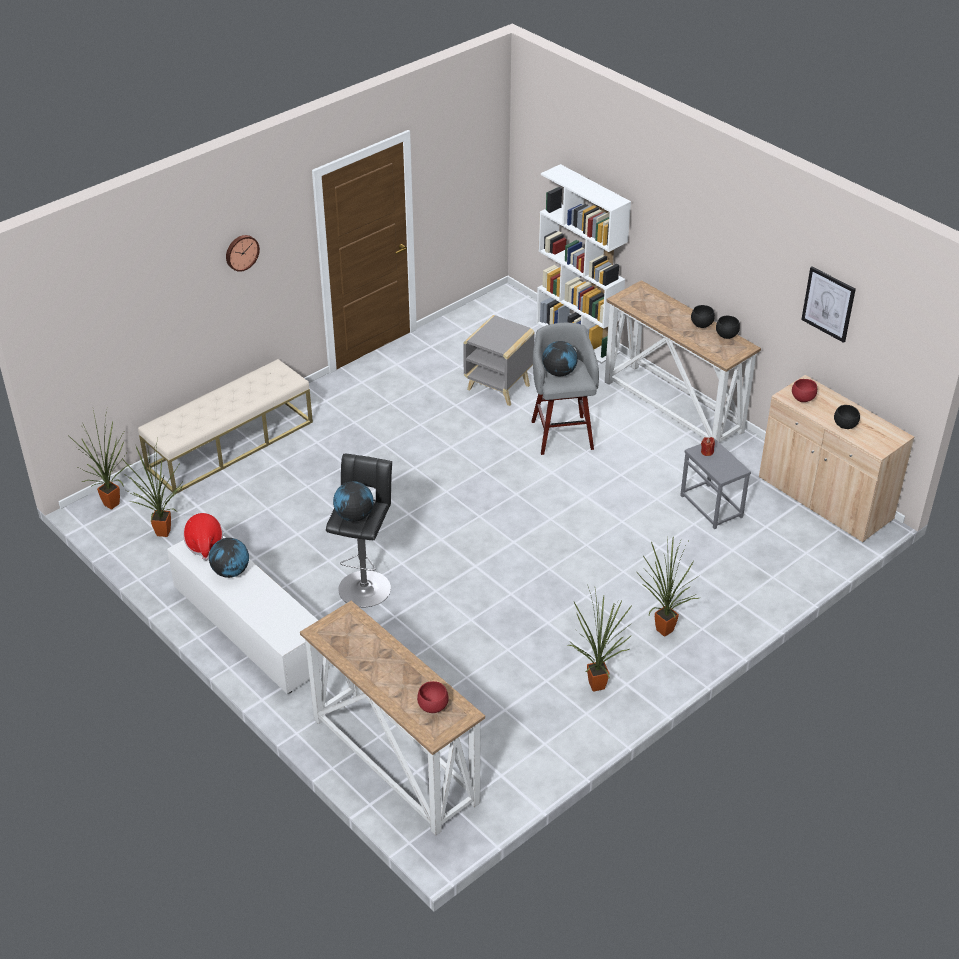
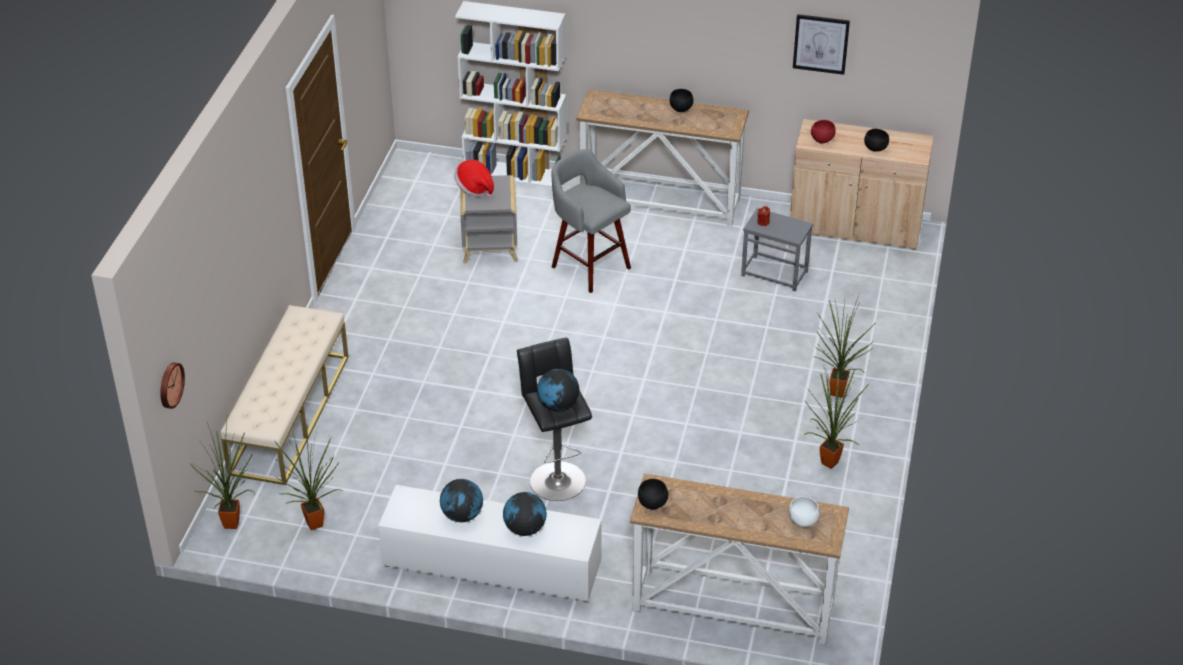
camera: 35 degrees left, 0 degrees up
(204, 544) = (410, 504): hat -> hat (475, 188)
(241, 252) = (257, 199): wall clock -> wall clock (169, 385)
(432, 707) = (802, 522): red bowl -> white bowl
(559, 372) = (588, 203): globe -> globe (525, 529)
(726, 335) = (710, 110): black bowl -> black bowl (652, 504)

